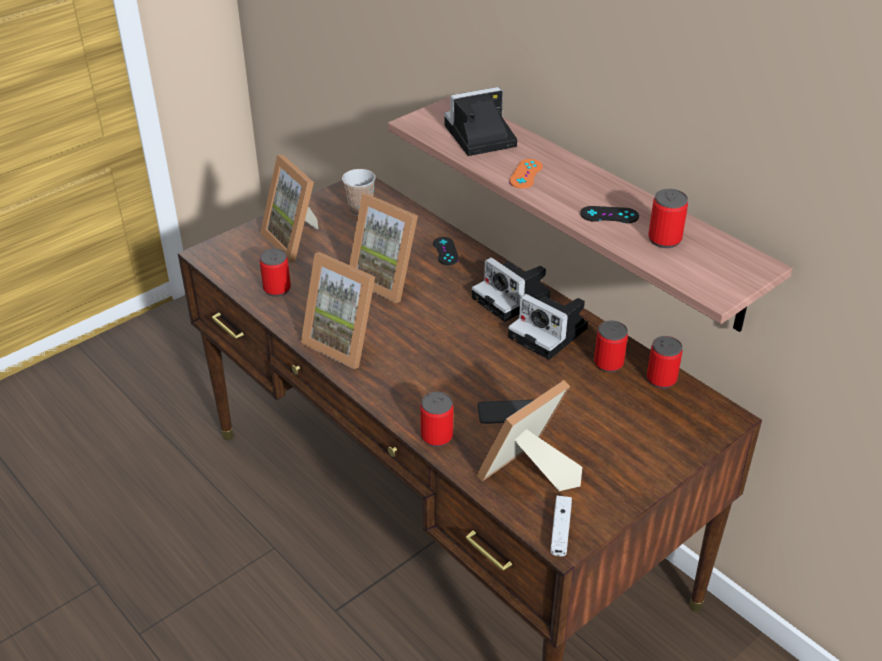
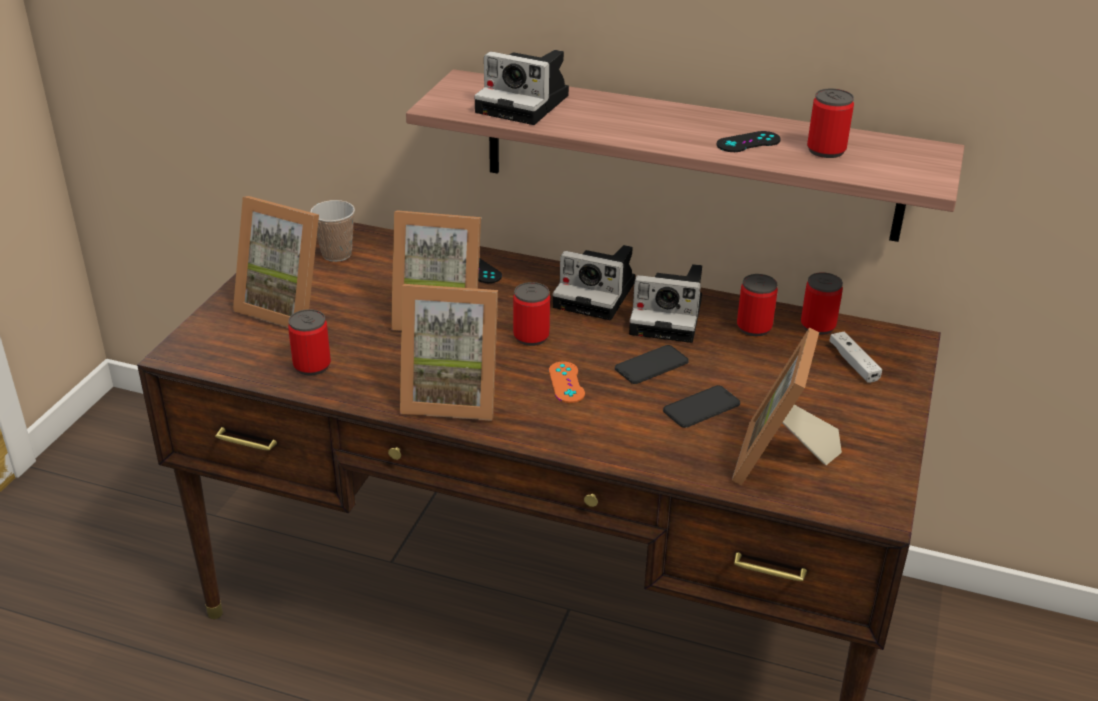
camera: 30 degrees left, 5 degrees down
(437, 437) = (650, 458): can -> can (531, 336)
(477, 137) = (526, 104): camera -> camera turned 105 degrees counterclockwise
(502, 367) = (651, 365): none -> phone
(526, 174) = (620, 126): orange game controller -> orange game controller (566, 382)
(560, 530) = (865, 502): white game controller -> white game controller (853, 363)

